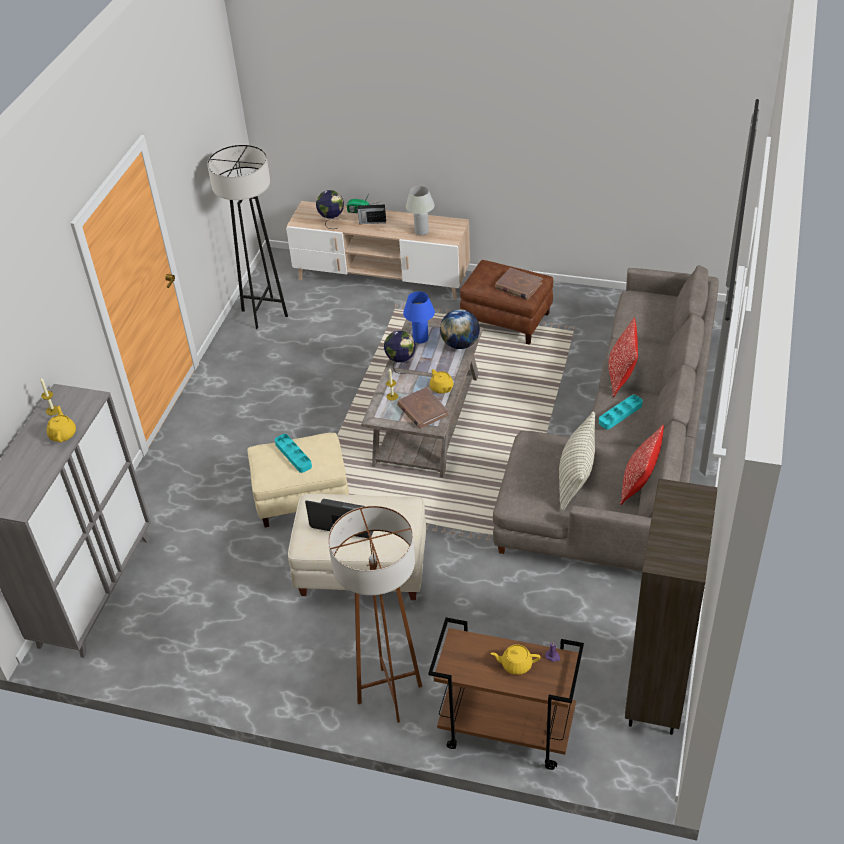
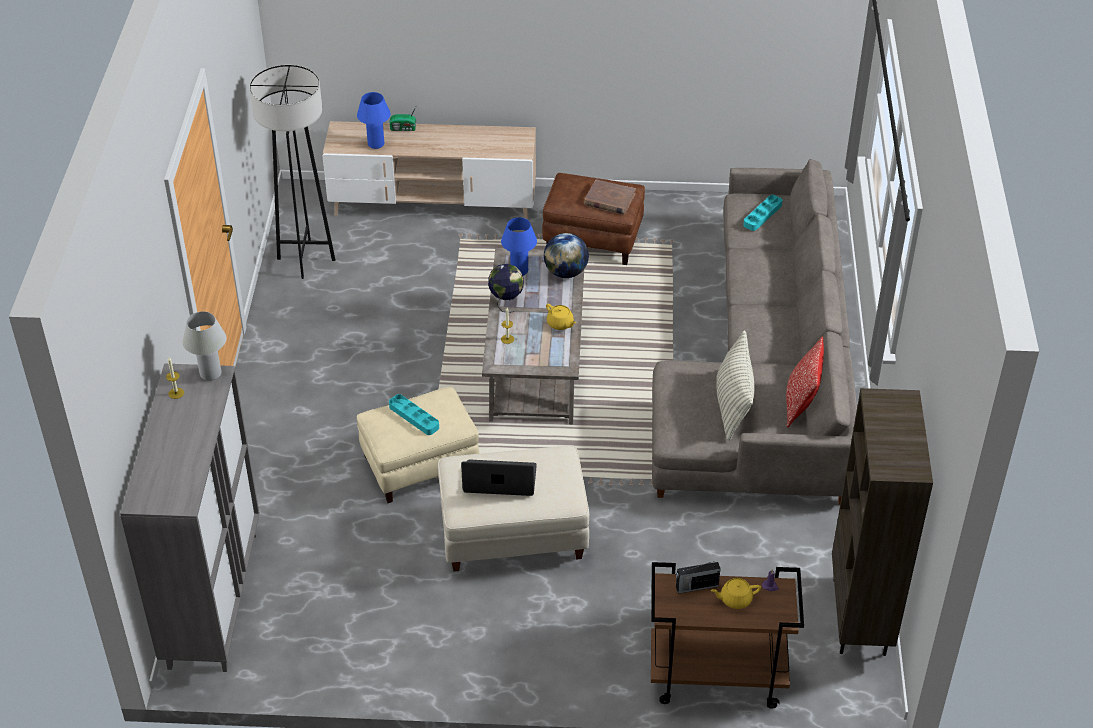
camera: 15 degrees left, 0 degrees up
(63, 434) = (199, 417): yellow teapot -> none
(332, 222) = (376, 144): globe -> blue table lamp
(372, 221) = (423, 139): radio -> radio (696, 586)
(389, 694) = (583, 659): brown floor lamp -> none
(421, 231) = (485, 146): white table lamp -> white table lamp (210, 374)
(422, 410) = (546, 351): brown book -> none
(620, 414) = (762, 331): turquoise tray -> turquoise tray (762, 215)
(621, 377) = (751, 291): pillow -> none

